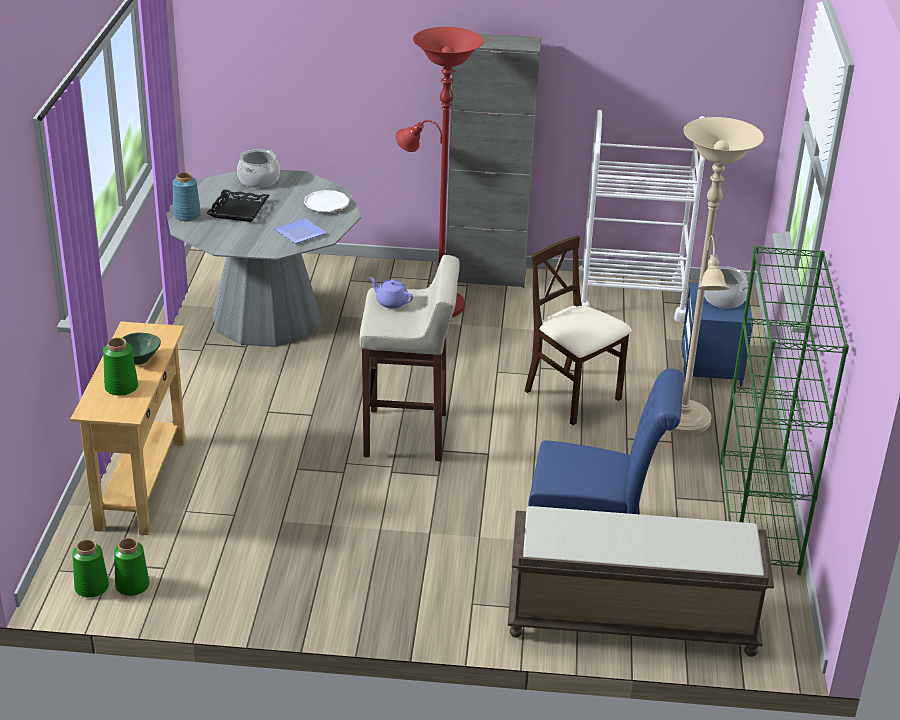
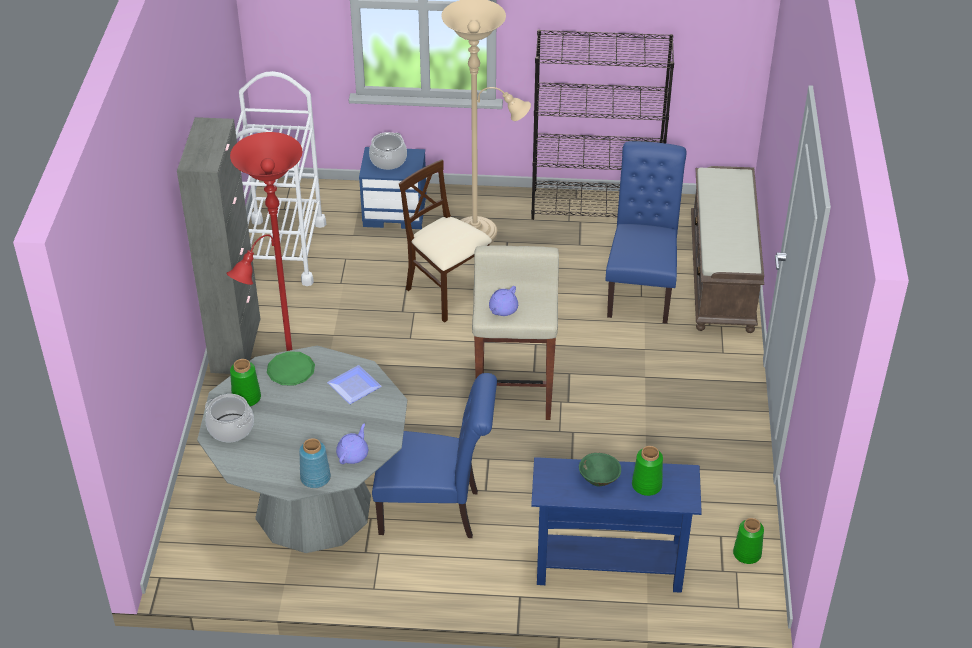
camera: 90 degrees left, 10 degrees up
(92, 587) = (754, 580): green vase -> green vase (246, 397)
(141, 484) = (609, 569): beige console table -> blue console table
(210, 232) = (353, 454): none -> purple teapot
(238, 210) = (303, 438): black tray -> none
(245, 382) = (436, 512): none -> blue chair
(326, 204) = (291, 371): white plate -> green plate
(572, 396) = (447, 293): beige chair -> beige chair turned 90 degrees clockwise
(759, 516) = (596, 206): green bookcase -> black bookcase

